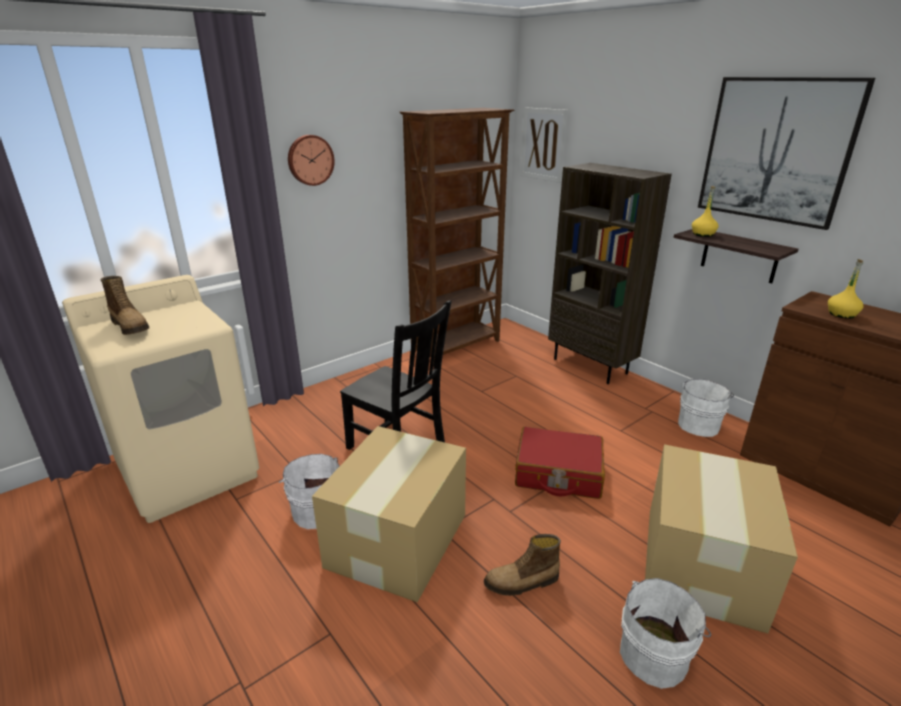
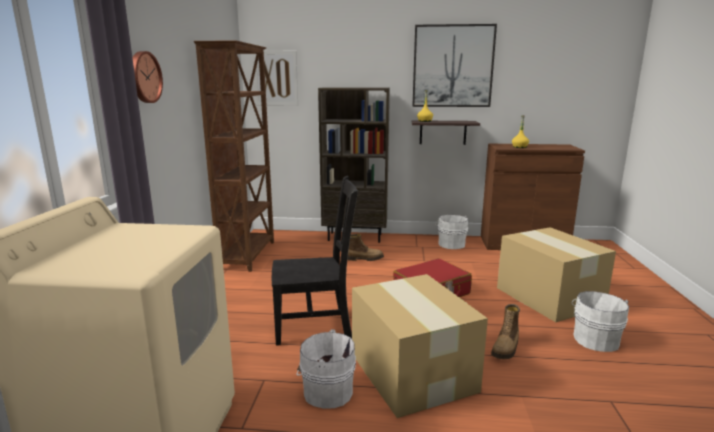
camera: 45 degrees left, 10 degrees down
(131, 326) = (104, 251): boot -> boot (364, 259)

